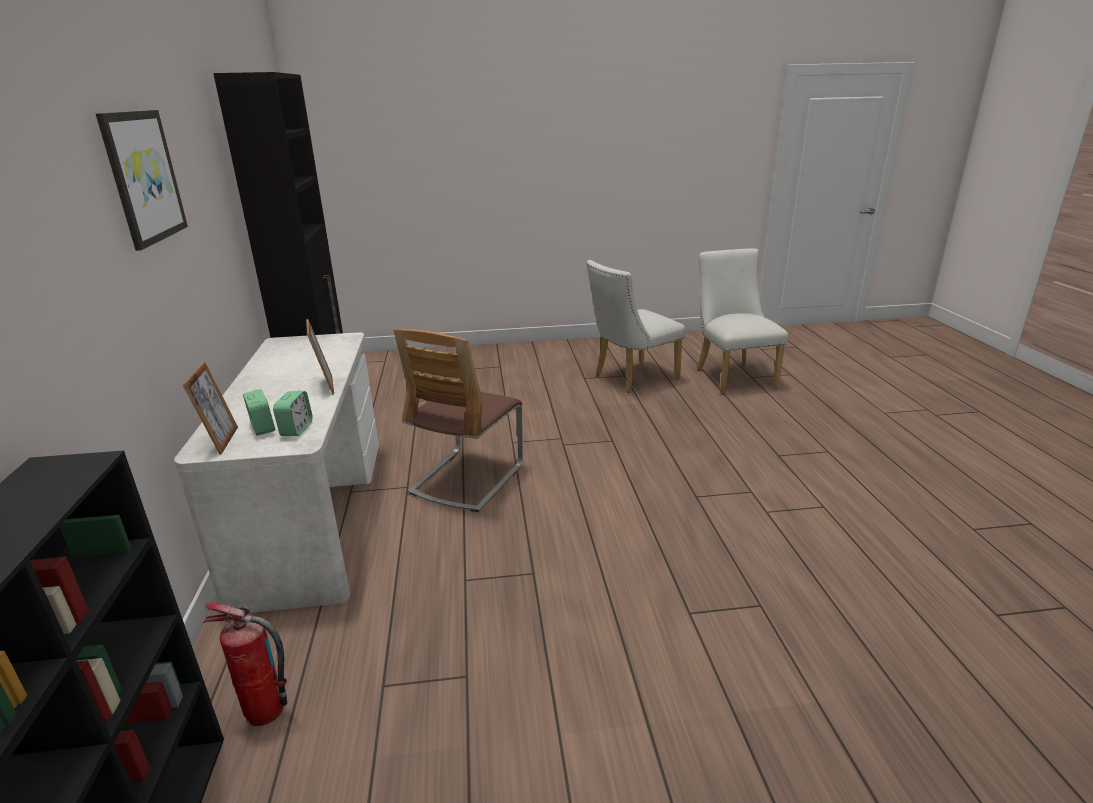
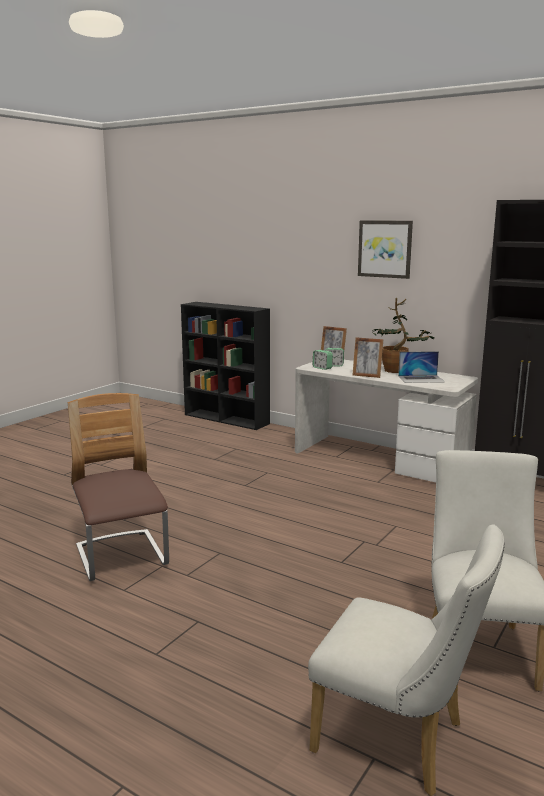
camera: 130 degrees right, 10 degrees down
(265, 710) = (257, 435): fire extinguisher -> none
(271, 377) = (398, 371): none -> potted plant
(313, 356) = (421, 379): none -> laptop
(467, 479) = (361, 497): chair -> chair (121, 557)

